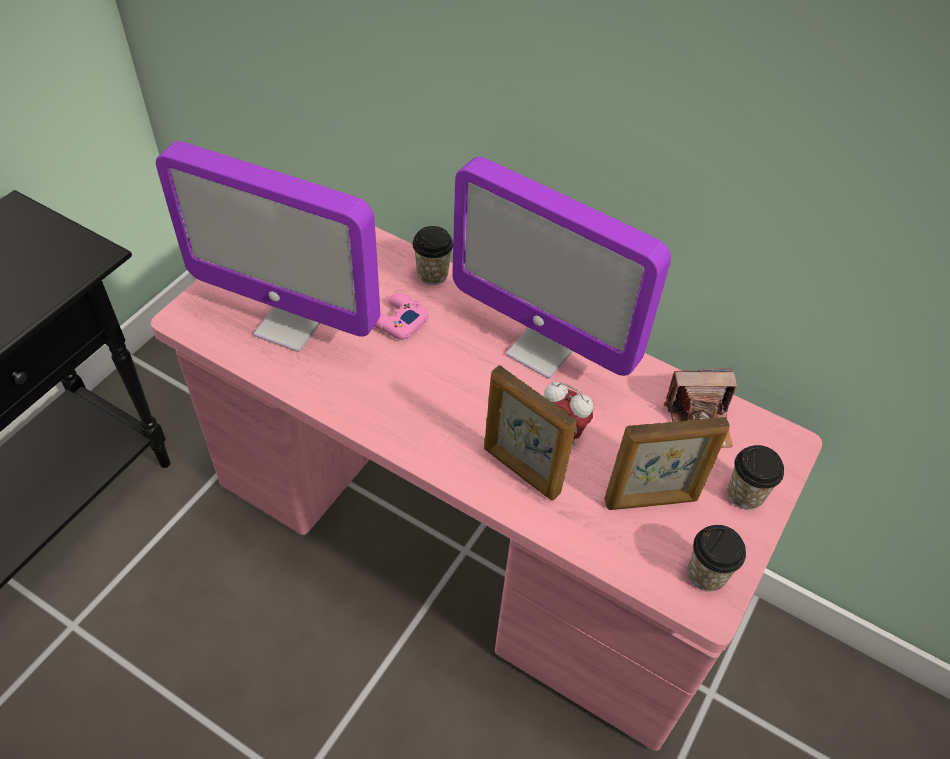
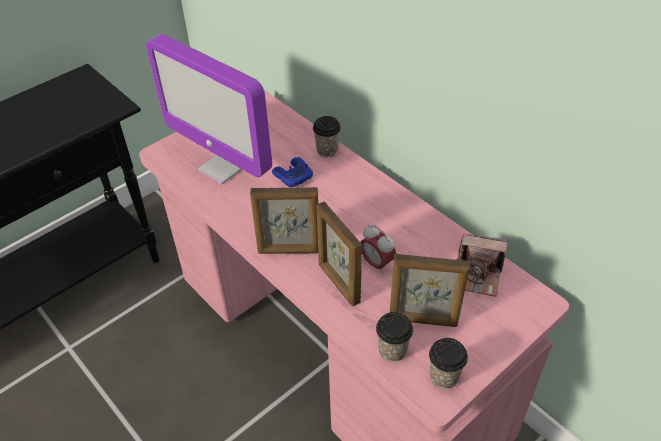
camera: 20 degrees right, 5 degrees down
(397, 321) = (292, 176): pink game controller -> blue game controller
(434, 437) = (289, 251): none -> picture frame
(542, 349) = (384, 209): monitor -> none
(745, 494) = (494, 330): cup -> cup (392, 350)

